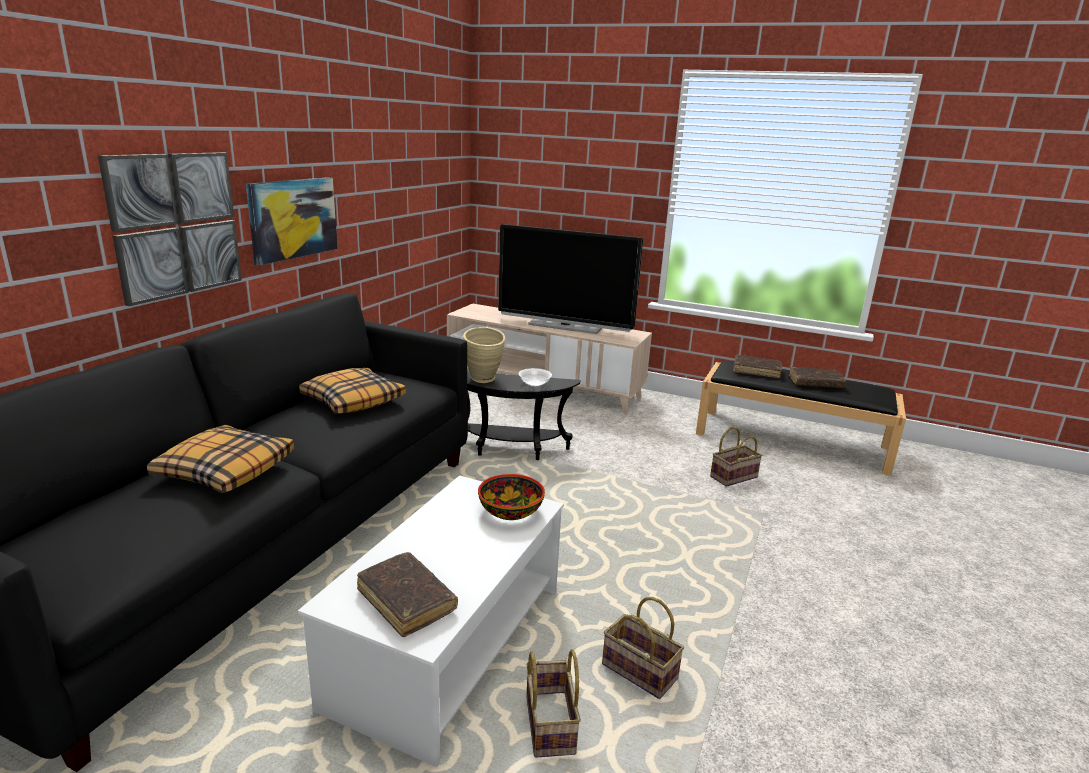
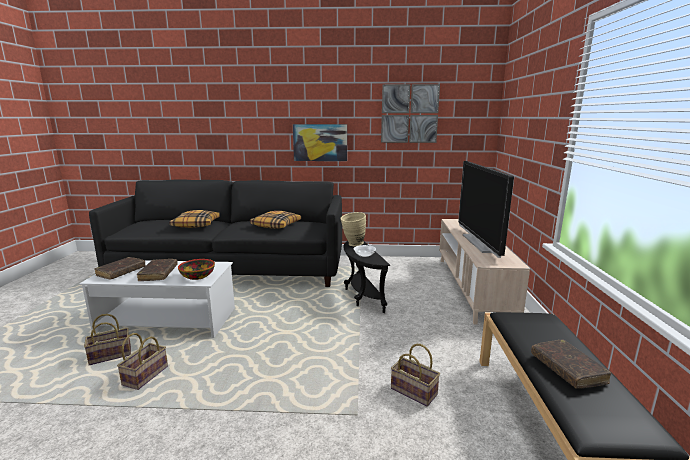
camera: 70 degrees right, 5 degrees down
(176, 225) = (256, 138): picture -> picture (409, 114)
(756, 371) = (541, 330): brown book -> brown book (158, 274)

